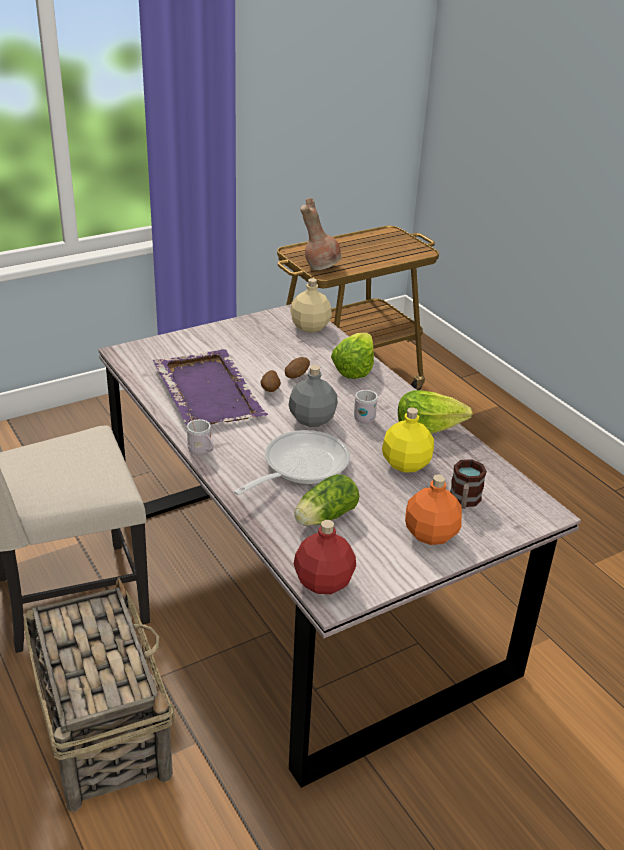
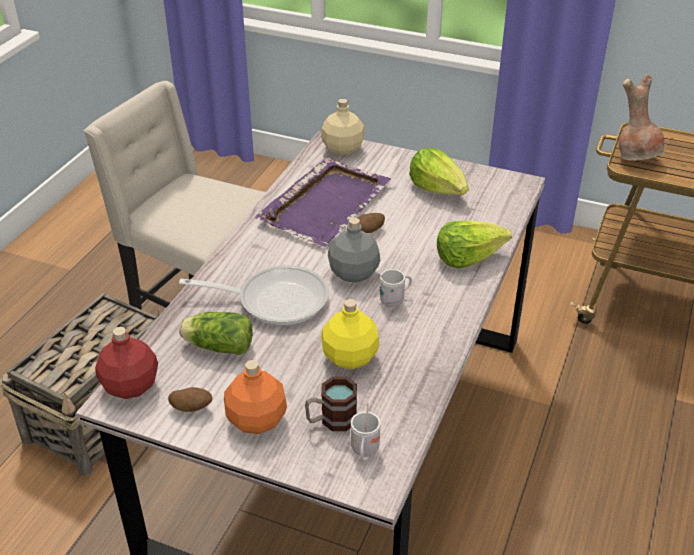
camera: 55 degrees right, 5 degrees up
(202, 452) = (238, 243): white mug -> white mug (364, 451)
(296, 376) = (410, 233): potato -> potato (192, 408)
(310, 327) = (503, 202): beige bottle -> beige bottle (342, 149)
(428, 428) = (427, 345): lettuce -> lettuce (438, 189)

